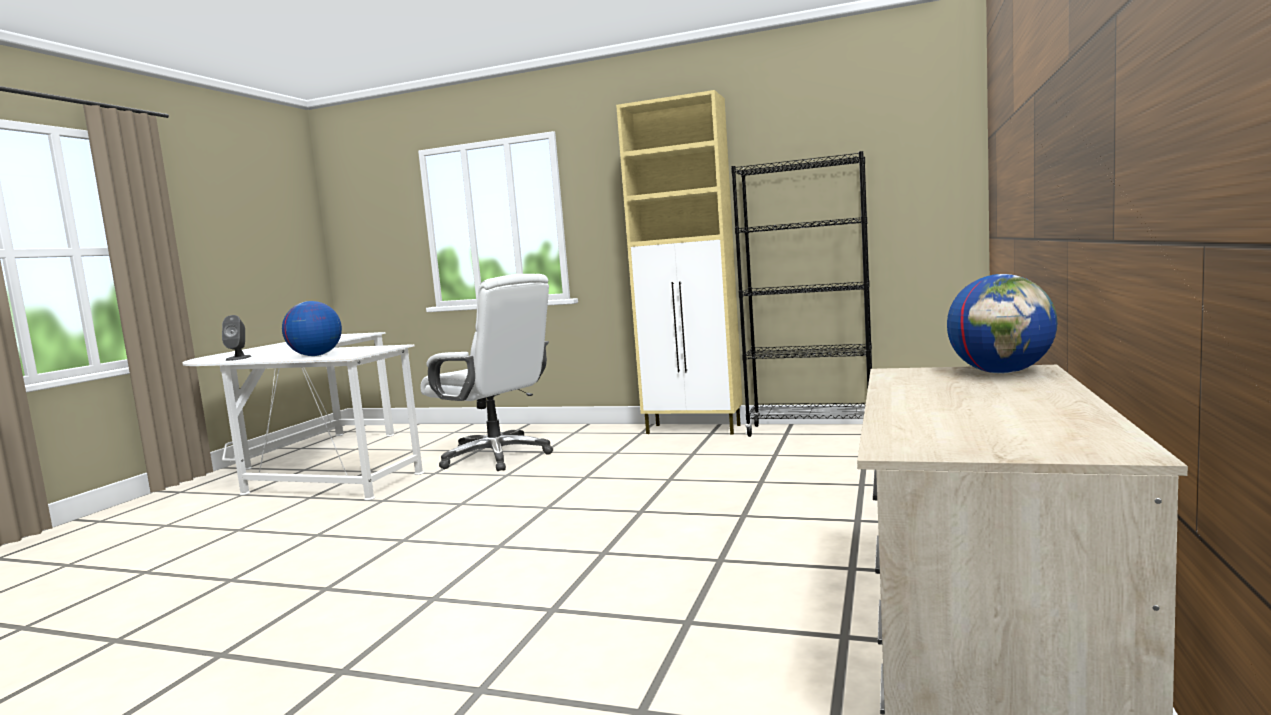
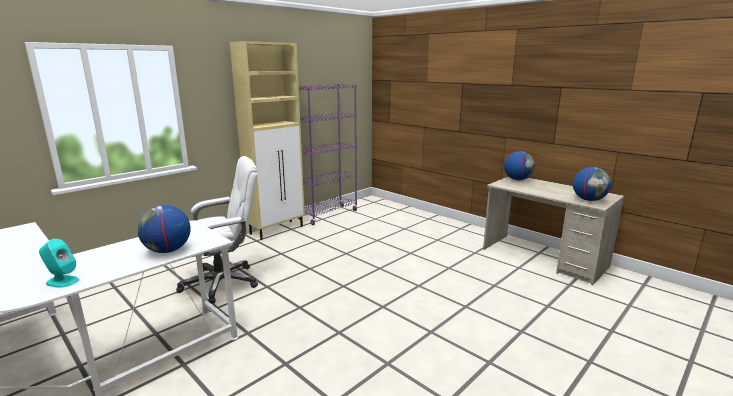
camera: 65 degrees left, 10 degrees up
(238, 358) = (62, 281): grey speaker -> turquoise speaker
(811, 431) = (328, 215): black bookcase -> purple bookcase
(946, 436) = (588, 200): none -> globe

